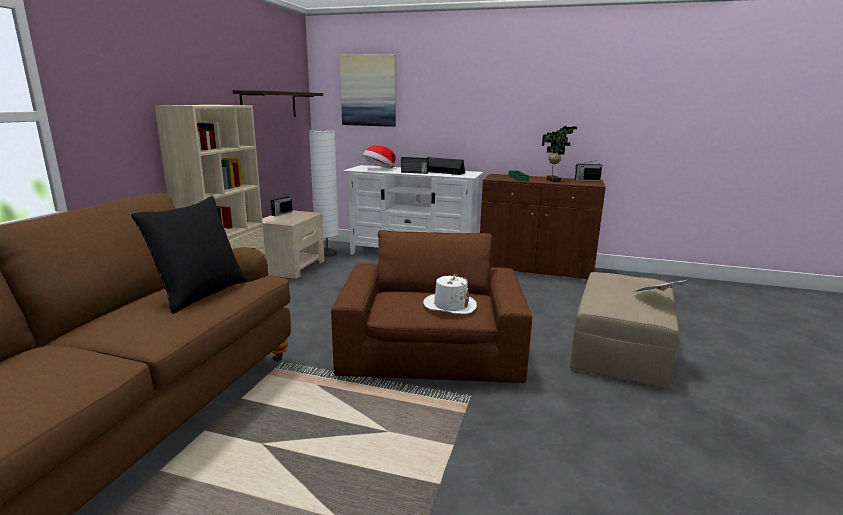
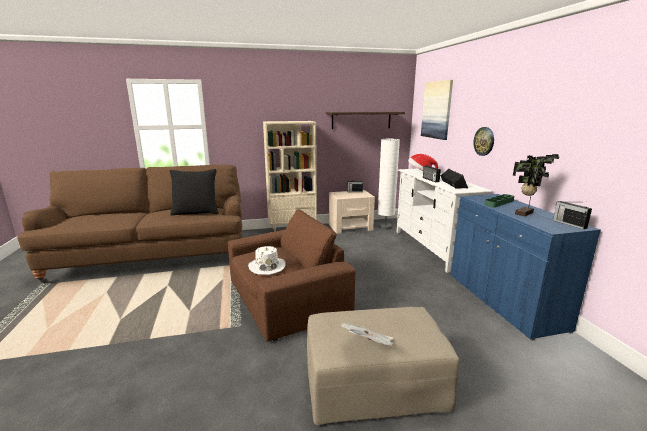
camera: 60 degrees right, 0 degrees up
(460, 123) = (484, 141): none -> wall clock
(535, 268) = (503, 301): brown cabinet -> blue cabinet

